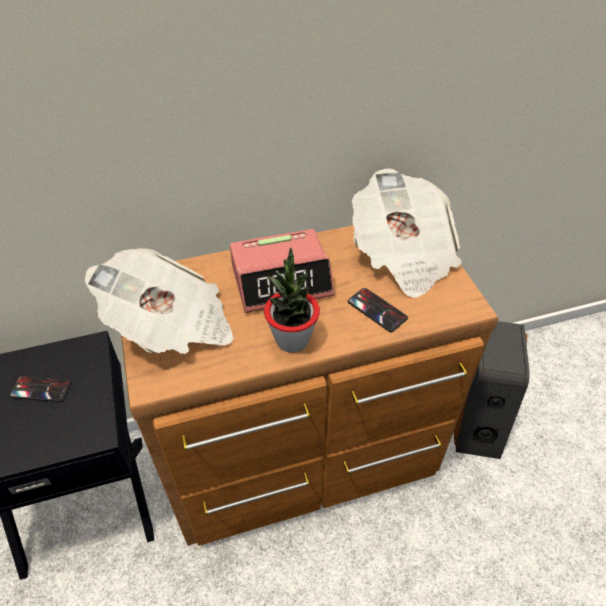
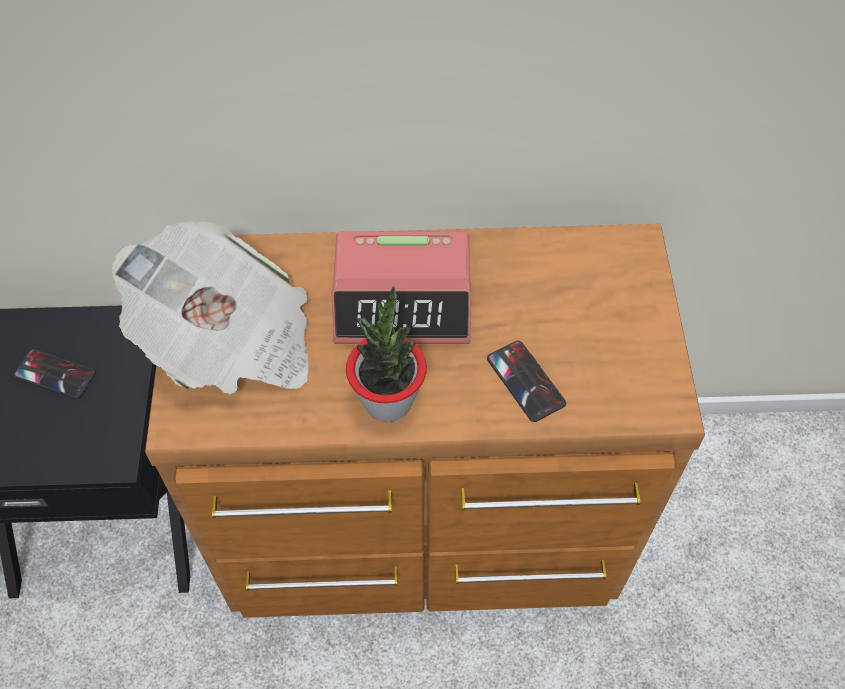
camera: 15 degrees right, 10 degrees up
(403, 256) = (598, 298): newspaper -> none
(477, 418) = (706, 533): speaker -> none

